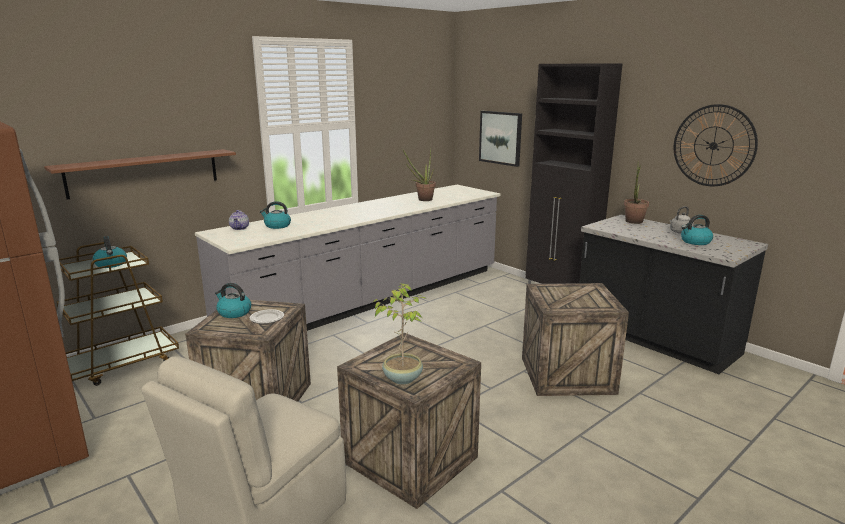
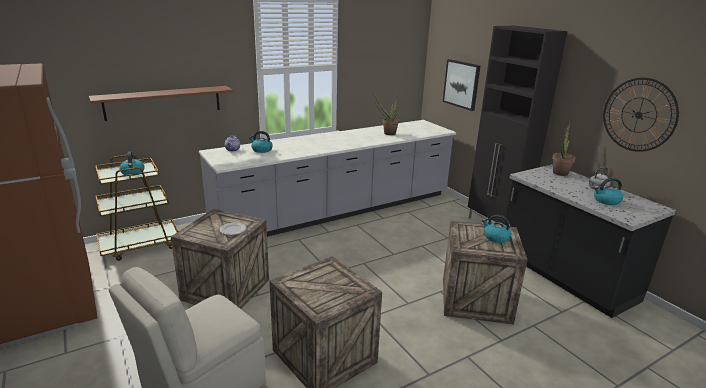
camera: 10 degrees right, 5 degrees up
(234, 312) = (211, 222): kettle -> kettle (495, 237)
(403, 378) = (314, 298): potted plant -> none

